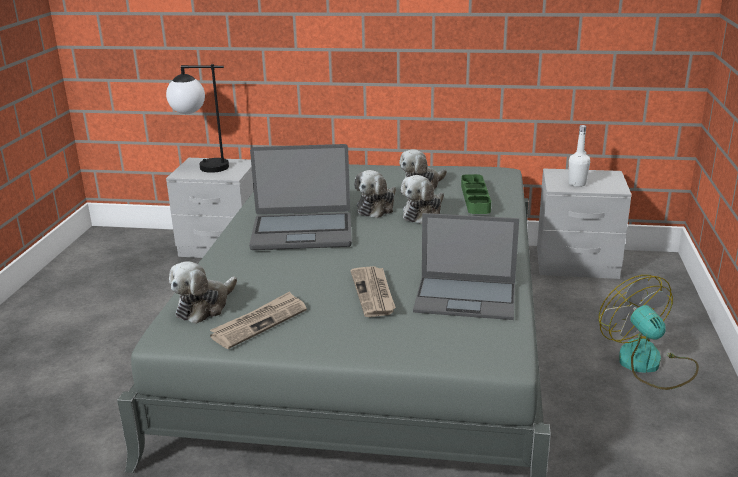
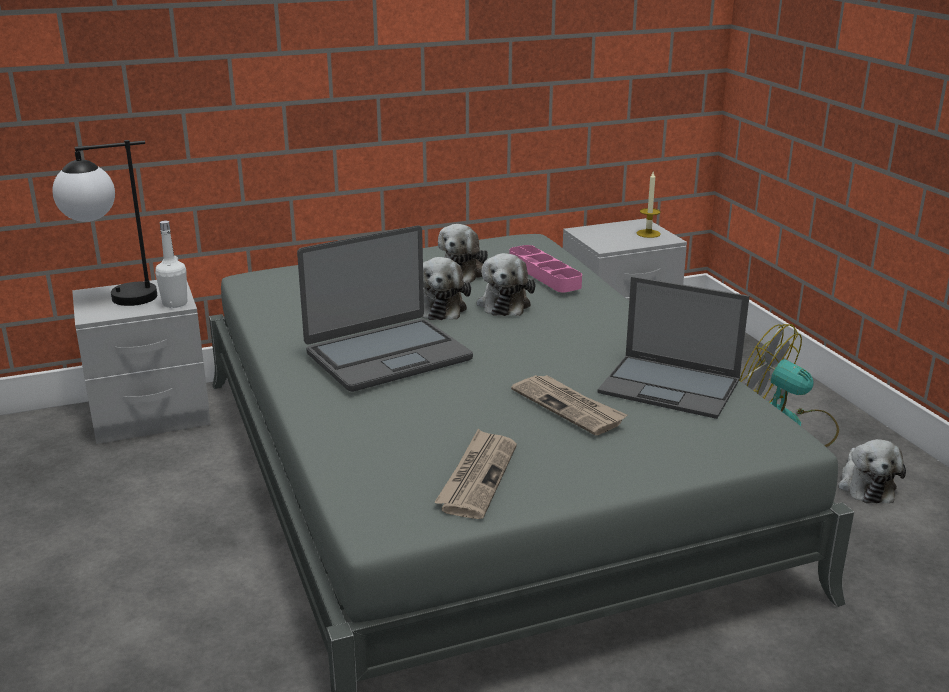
camera: 30 degrees left, 0 degrees up
(204, 306) = (379, 477): plush toy -> plush toy (865, 485)
(467, 298) = (671, 387): laptop -> laptop turned 45 degrees clockwise
(475, 198) = (544, 274): green tray -> pink tray
(577, 184) = (620, 240): white bottle -> white bottle (175, 303)
(606, 183) = (648, 233): none -> candle

